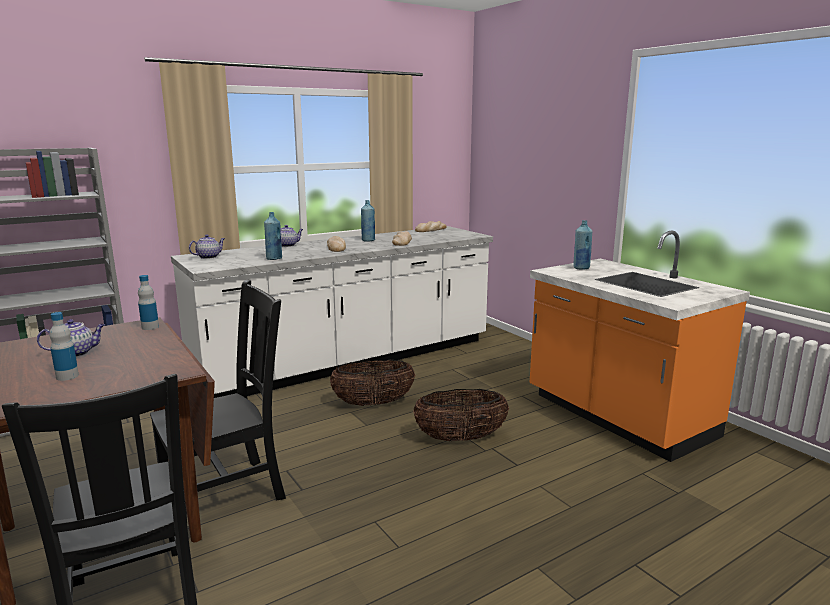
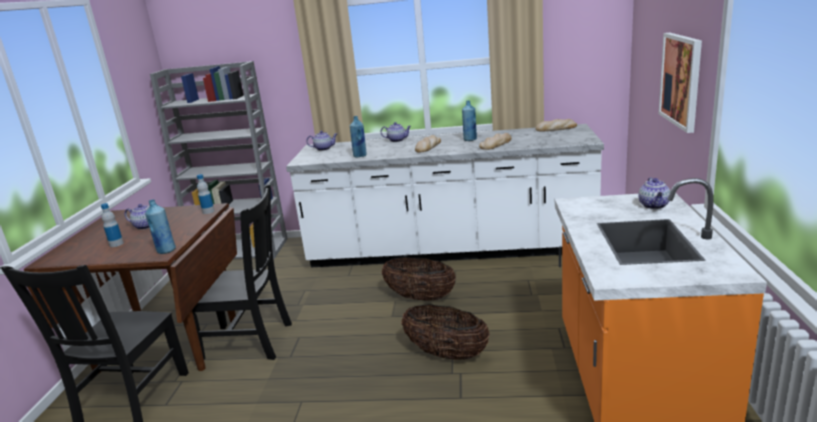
camera: 40 degrees right, 5 degrees up
(564, 177) = (681, 80): none -> picture
(581, 268) = (616, 203): blue bottle -> blue bottle (166, 250)
(607, 266) = (654, 206): none -> teapot

